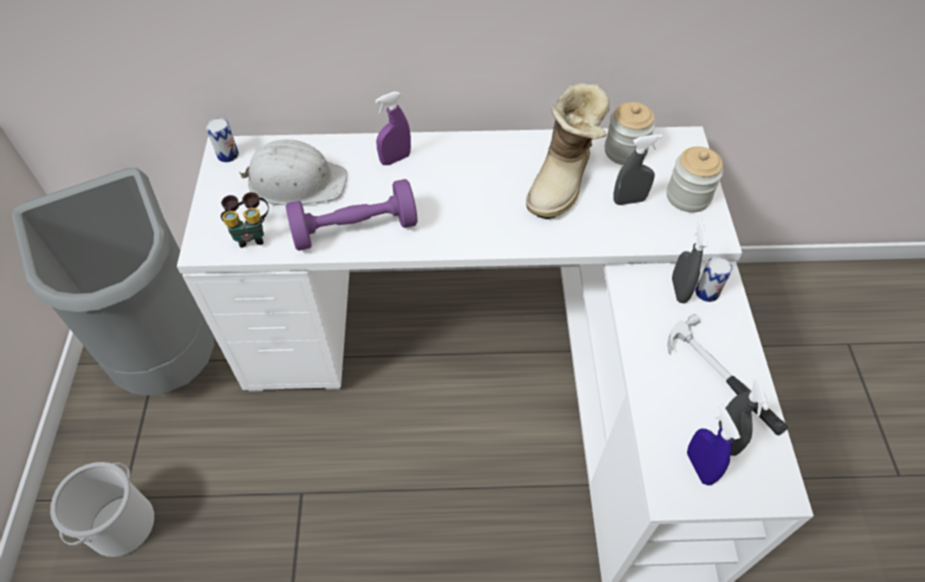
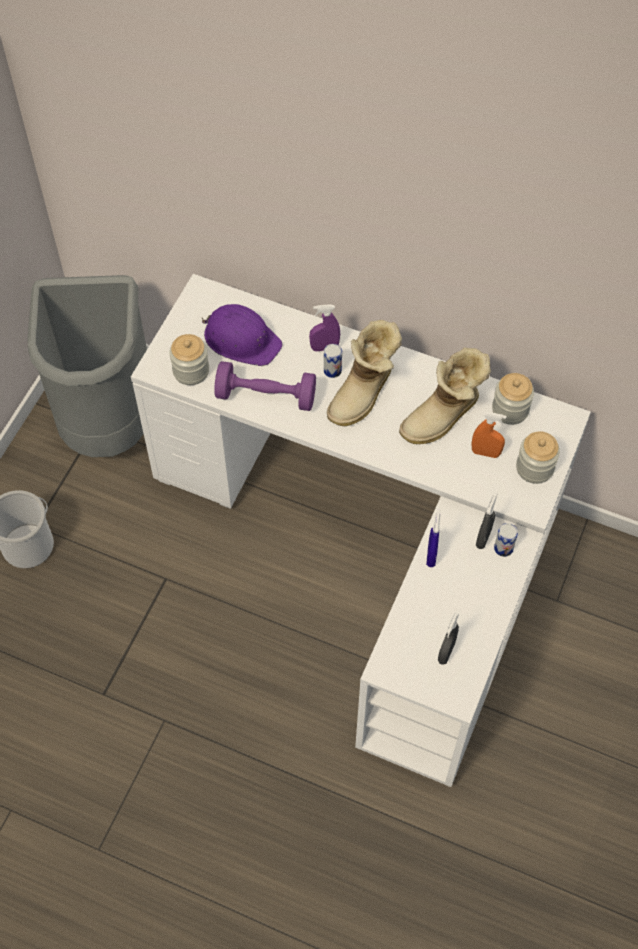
camera: 25 degrees right, 5 degrees up
(228, 155) = (201, 296): can -> can (332, 370)
(251, 234) = (191, 371): binoculars -> jar
(296, 181) = (241, 339): white hard hat -> purple hard hat
(465, 189) = (364, 394): none -> boot
(629, 200) = (485, 453): grey spray bottle -> orange spray bottle
(699, 467) = (414, 661): blue spray bottle -> blue spray bottle (431, 555)
(724, 379) = (472, 614): hammer -> none

